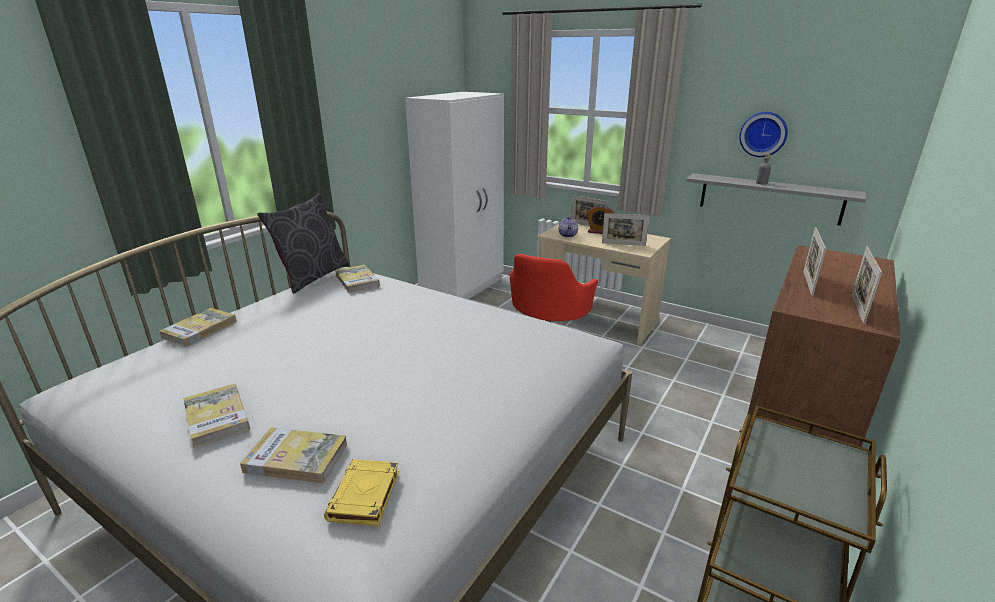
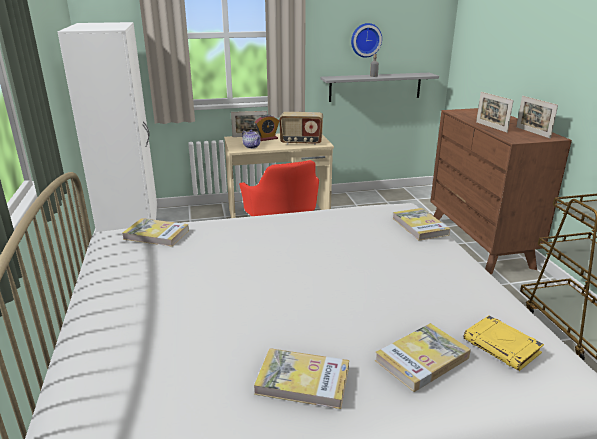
camera: 45 degrees left, 0 degrees up
(200, 329) = (89, 343): book -> book (420, 226)
(313, 276) = (94, 250): grey pillow -> none
(623, 244) = (301, 142): picture frame -> radio

